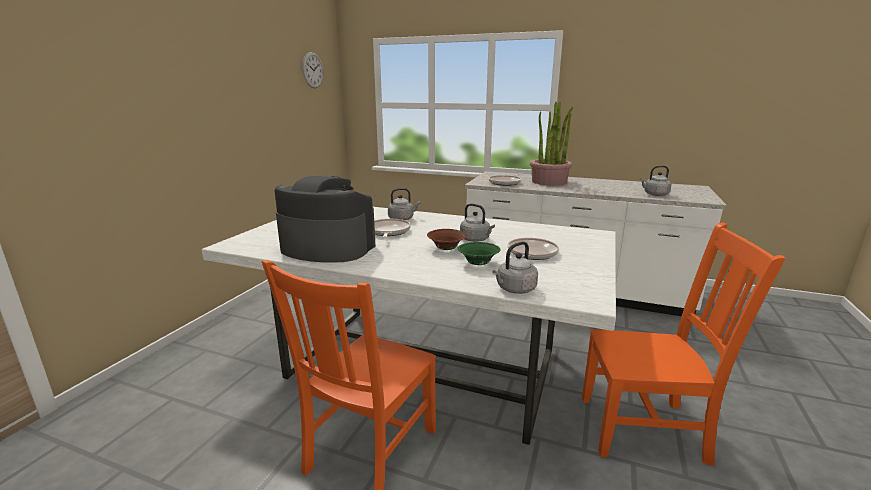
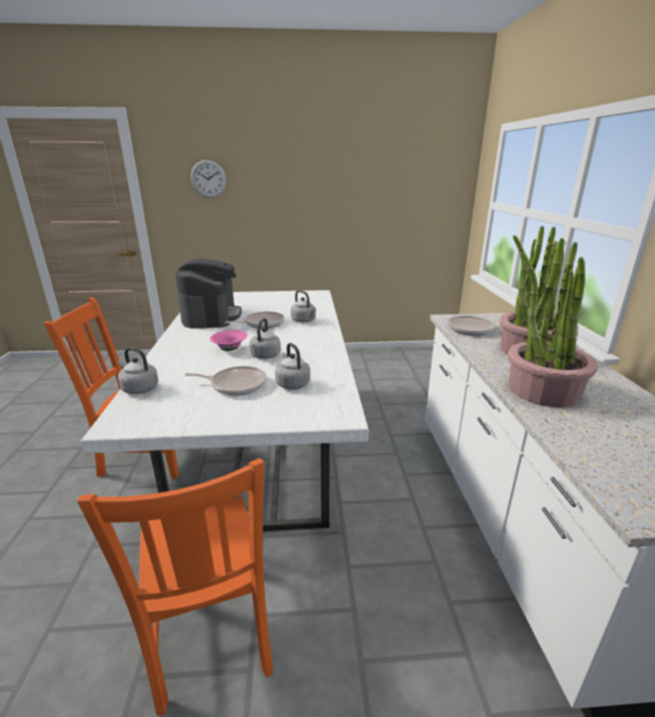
camera: 65 degrees right, 5 degrees up
(313, 70) = (427, 164): wall clock -> wall clock (208, 179)
(446, 249) = (230, 349): brown bowl -> pink bowl
(478, 264) = (196, 366): green bowl -> none
(602, 189) = (542, 390): none -> potted plant
(654, 194) = (583, 440): grey kettle -> grey kettle (292, 383)

